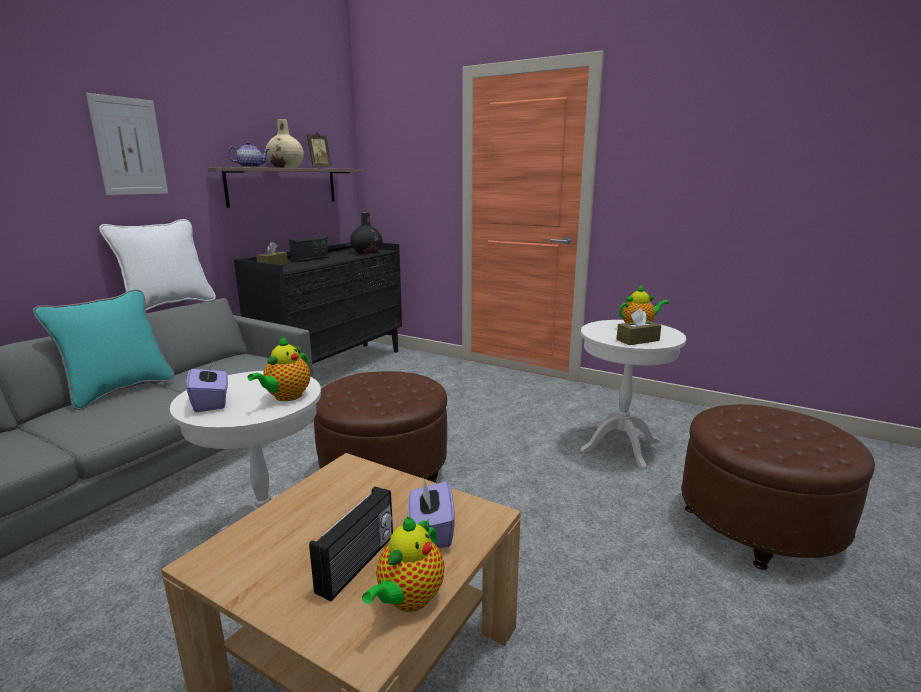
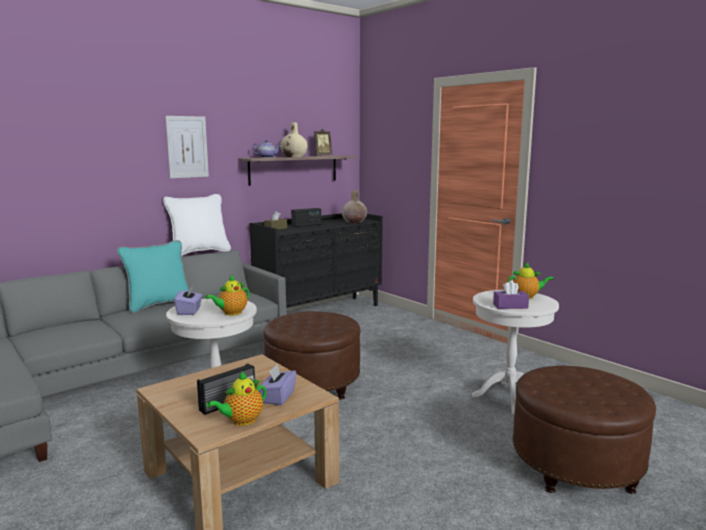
camera: 20 degrees right, 5 degrees down
(367, 252) = (354, 222): black vase -> beige vase
(637, 340) = (510, 306): brown tissue box -> purple tissue box

